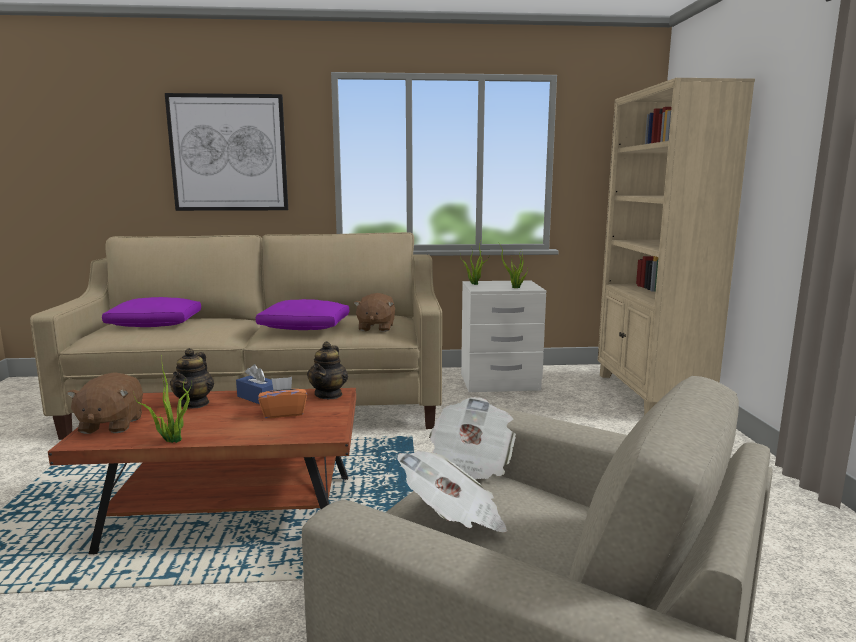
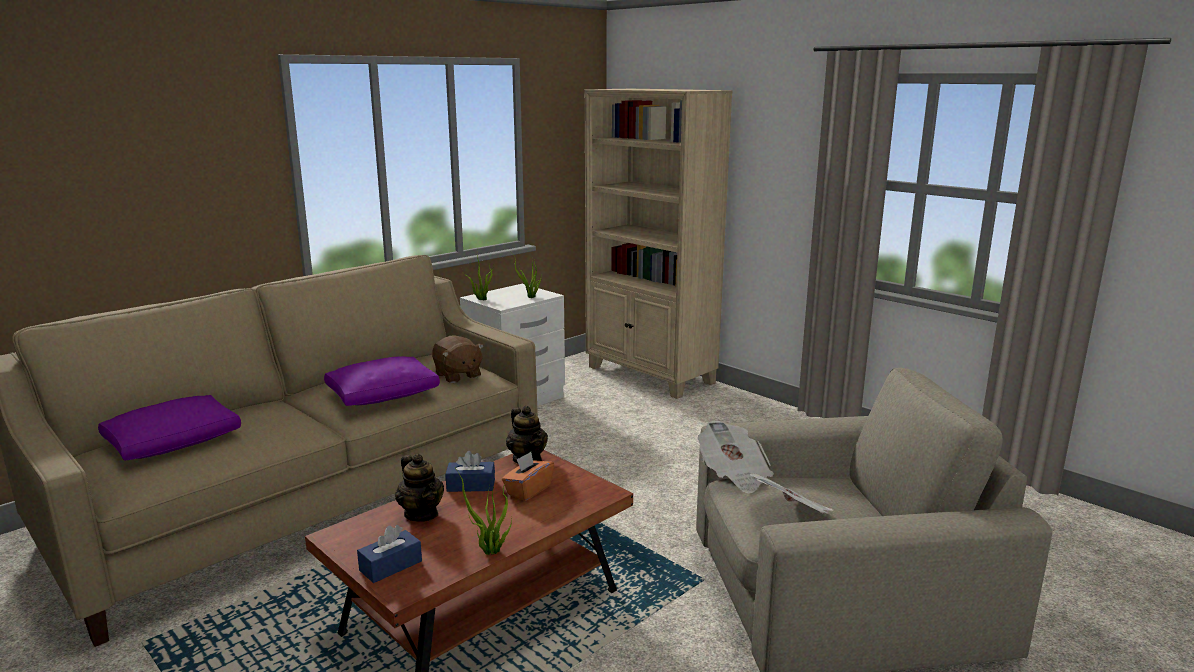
camera: 40 degrees left, 5 degrees up
(110, 425) = (390, 566): brown plush toy -> blue tissue box
(228, 153) = (143, 172): picture -> none

